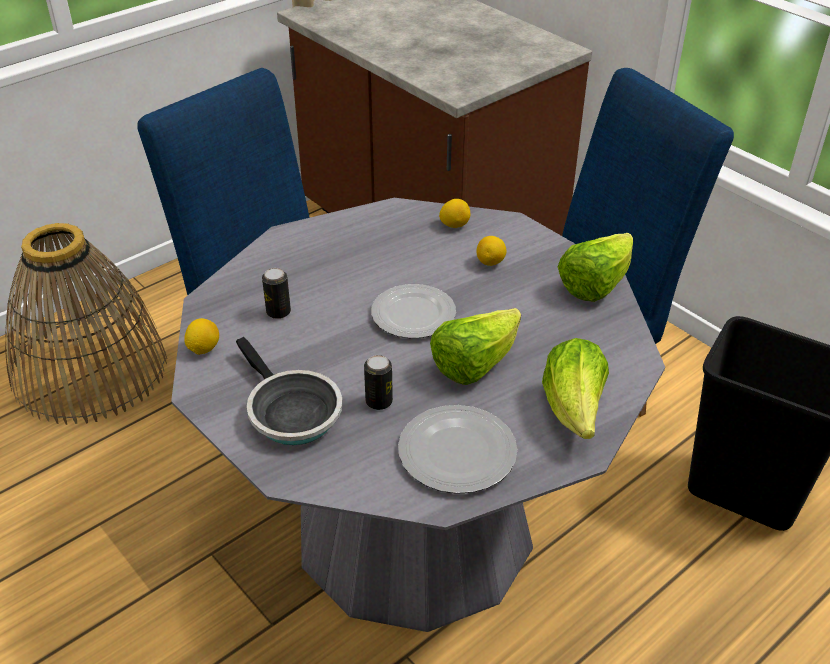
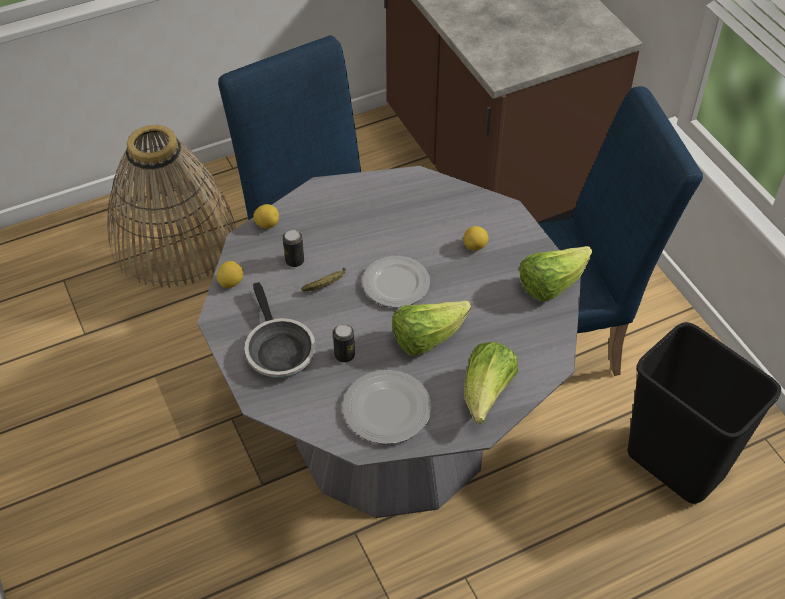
camera: 15 degrees right, 10 degrees up
(328, 330) = (326, 285): none -> banana
(454, 225) = (459, 203): lemon -> lemon (267, 224)

